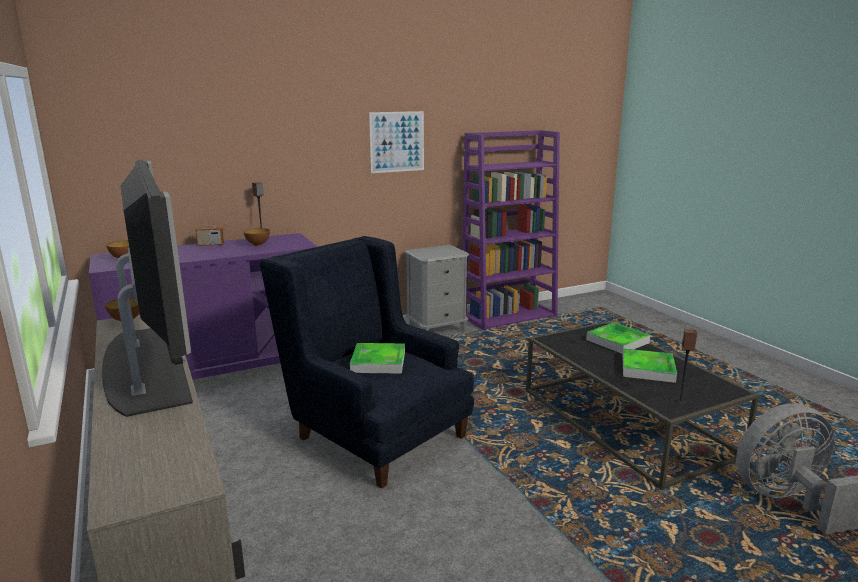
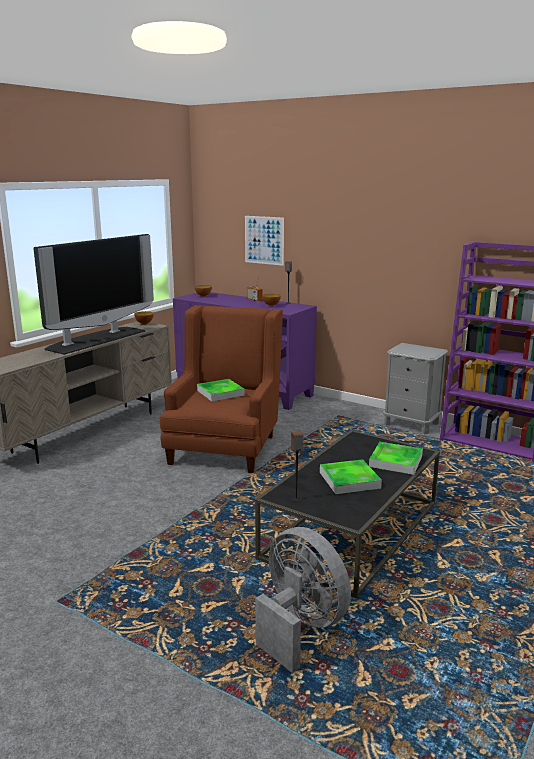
camera: 60 degrees right, 0 degrees up
(372, 432) = (225, 445): blue armchair -> brown armchair
(397, 142) = (405, 243): picture -> picture (264, 240)

